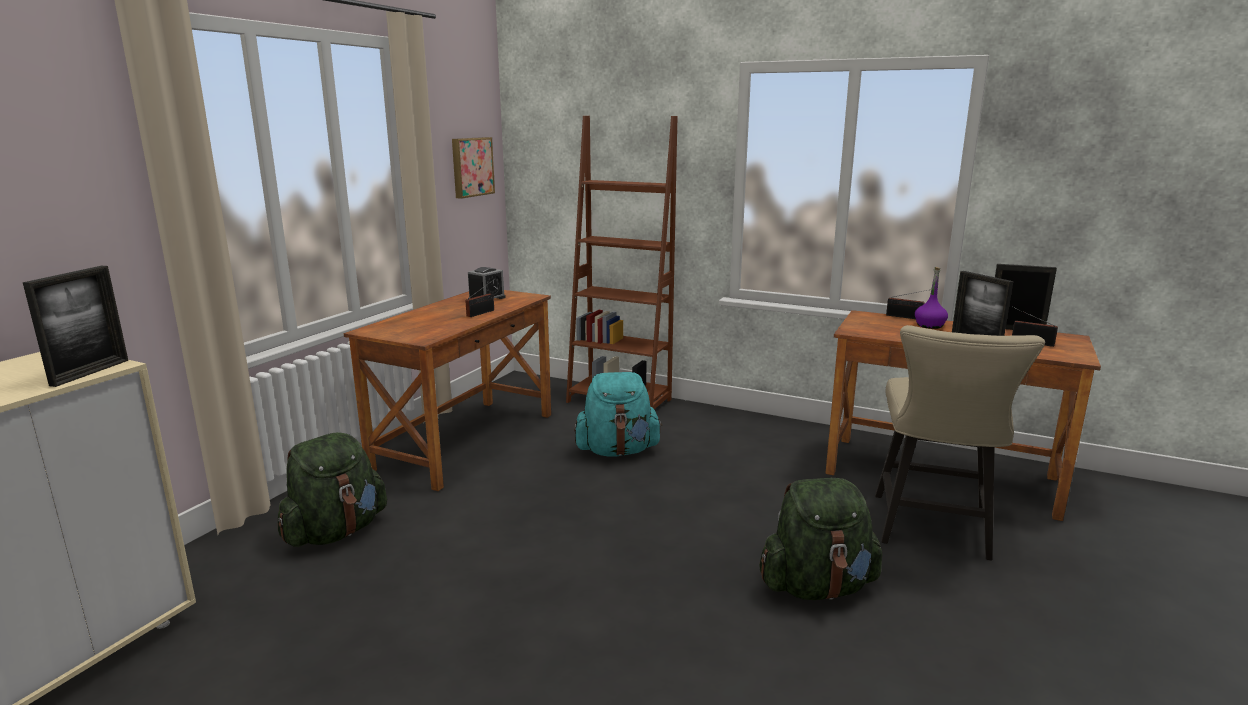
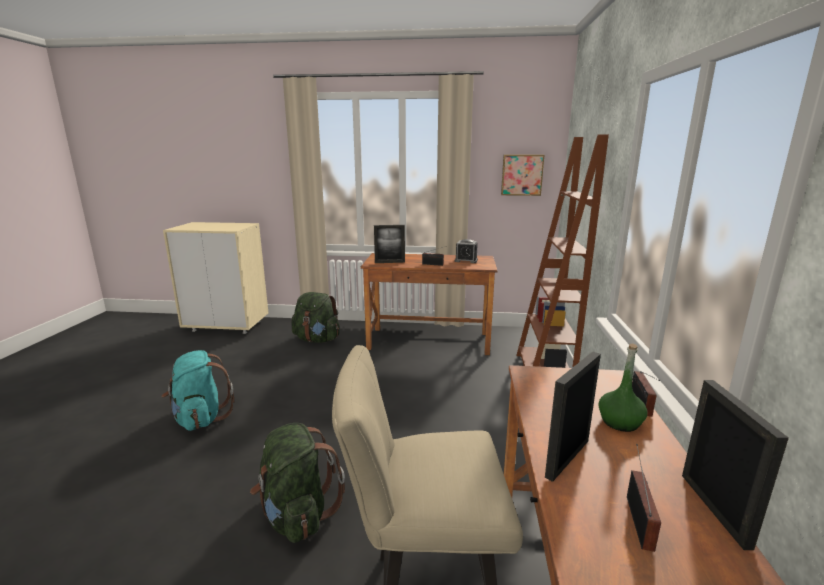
camera: 70 degrees right, 0 degrees up
(90, 372) = (225, 229): picture frame -> picture frame (389, 262)
(617, 451) = (457, 389): turquoise backpack -> turquoise backpack (200, 418)
(929, 325) = (620, 422): purple bottle -> green bottle

